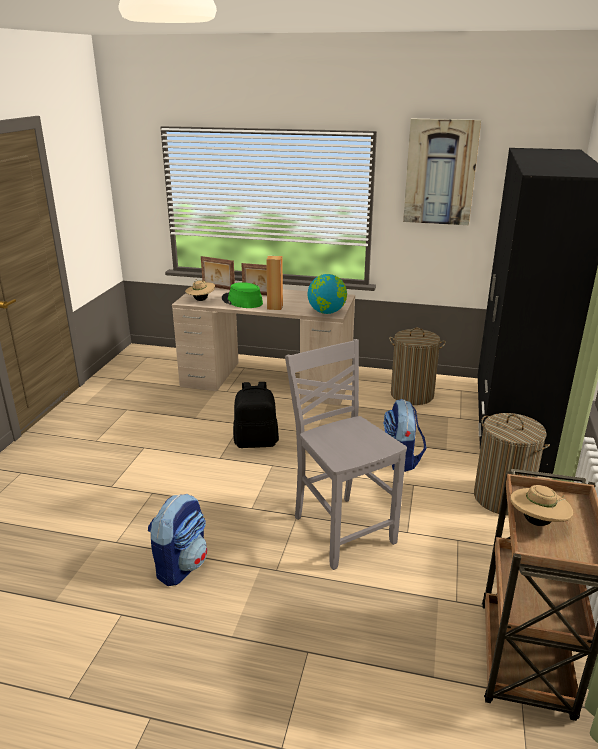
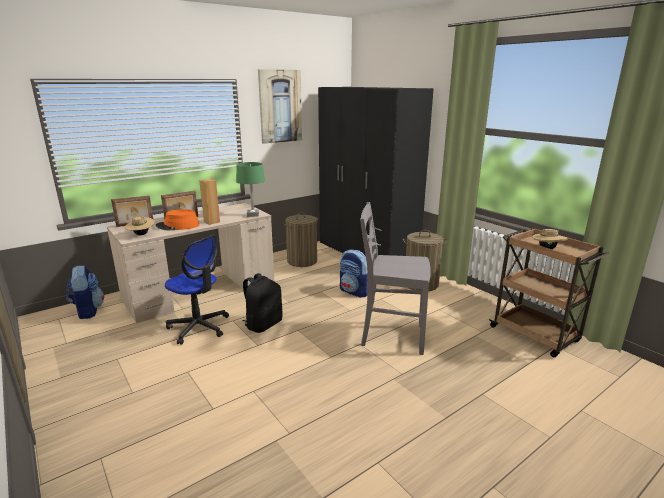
camera: 50 degrees left, 5 degrees down
(181, 565) = (355, 411): backpack -> backpack (87, 311)
(209, 415) = (199, 327): none -> office chair
(242, 301) = (178, 226): green hat -> orange hat
(327, 312) = (253, 215): globe -> green table lamp

